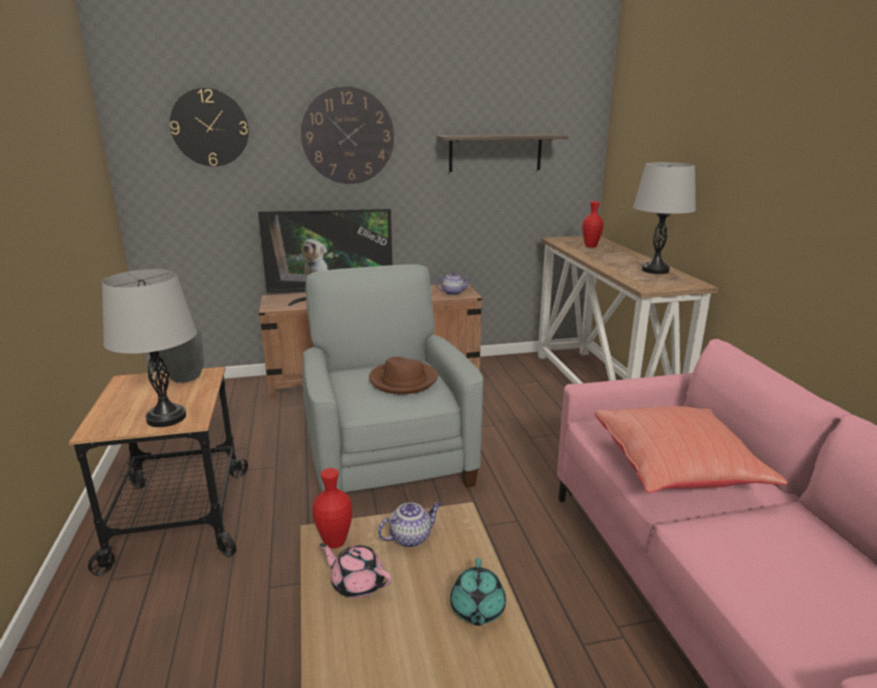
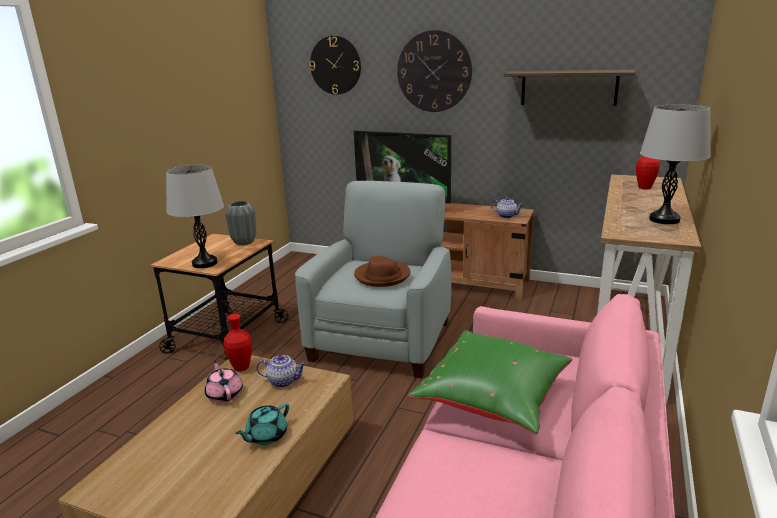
camera: 35 degrees right, 0 degrees up
(677, 470) = (494, 399): red pillow -> green pillow

